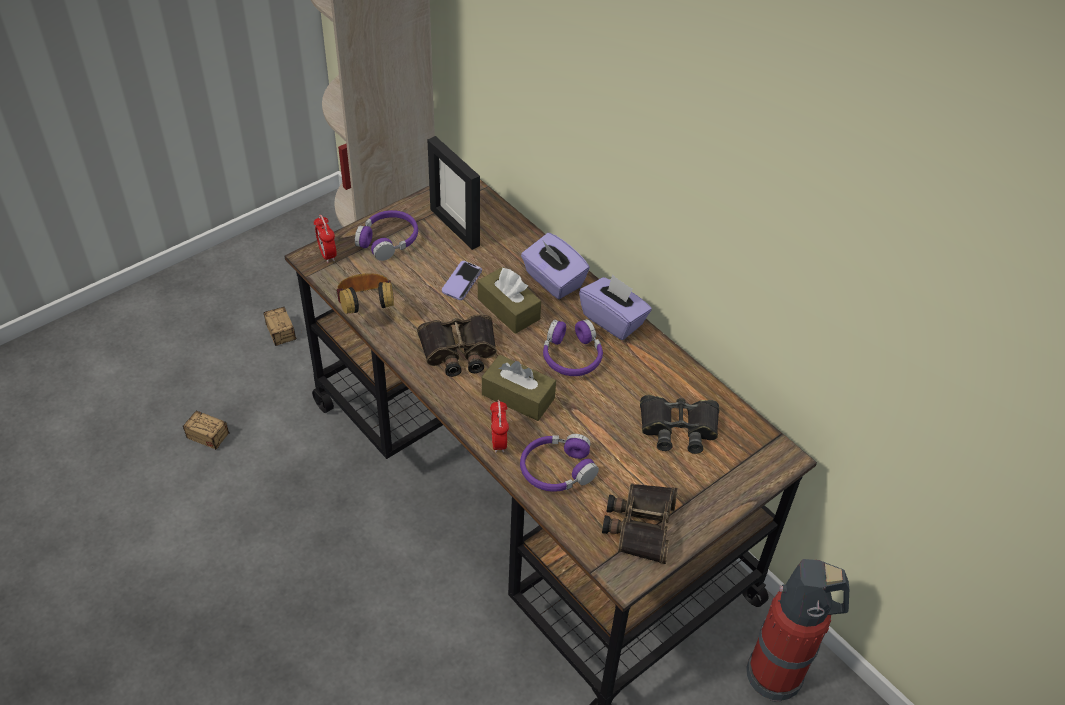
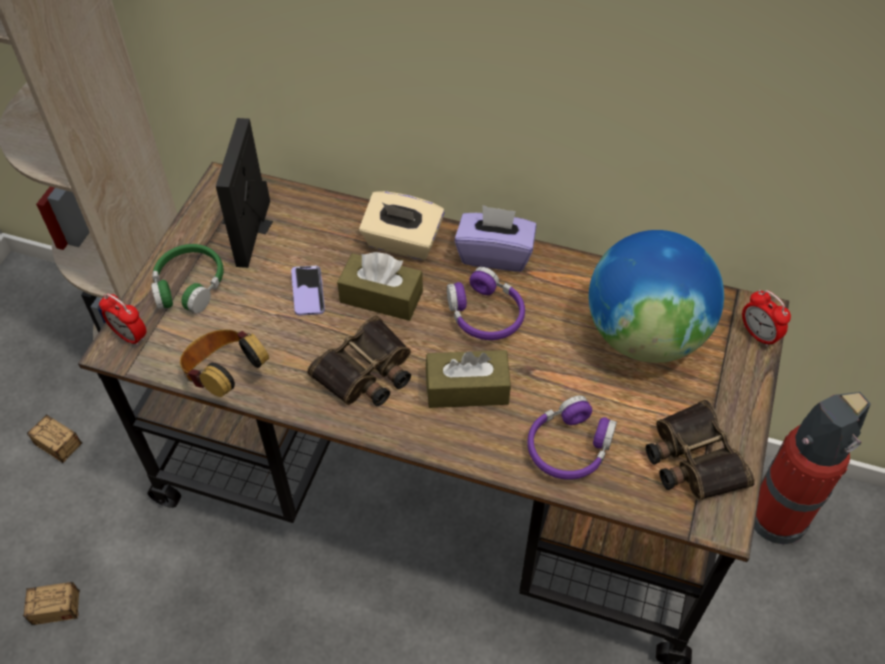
camera: 30 degrees left, 5 degrees up
(388, 240) = (189, 285): purple headphones -> green headphones
(456, 227) = (253, 233): picture frame -> picture frame turned 75 degrees clockwise
(498, 441) = (487, 450): alarm clock -> alarm clock (758, 335)
(553, 280) = (402, 242): purple tissue box -> beige tissue box
(678, 427) = (645, 335): black binoculars -> globe

